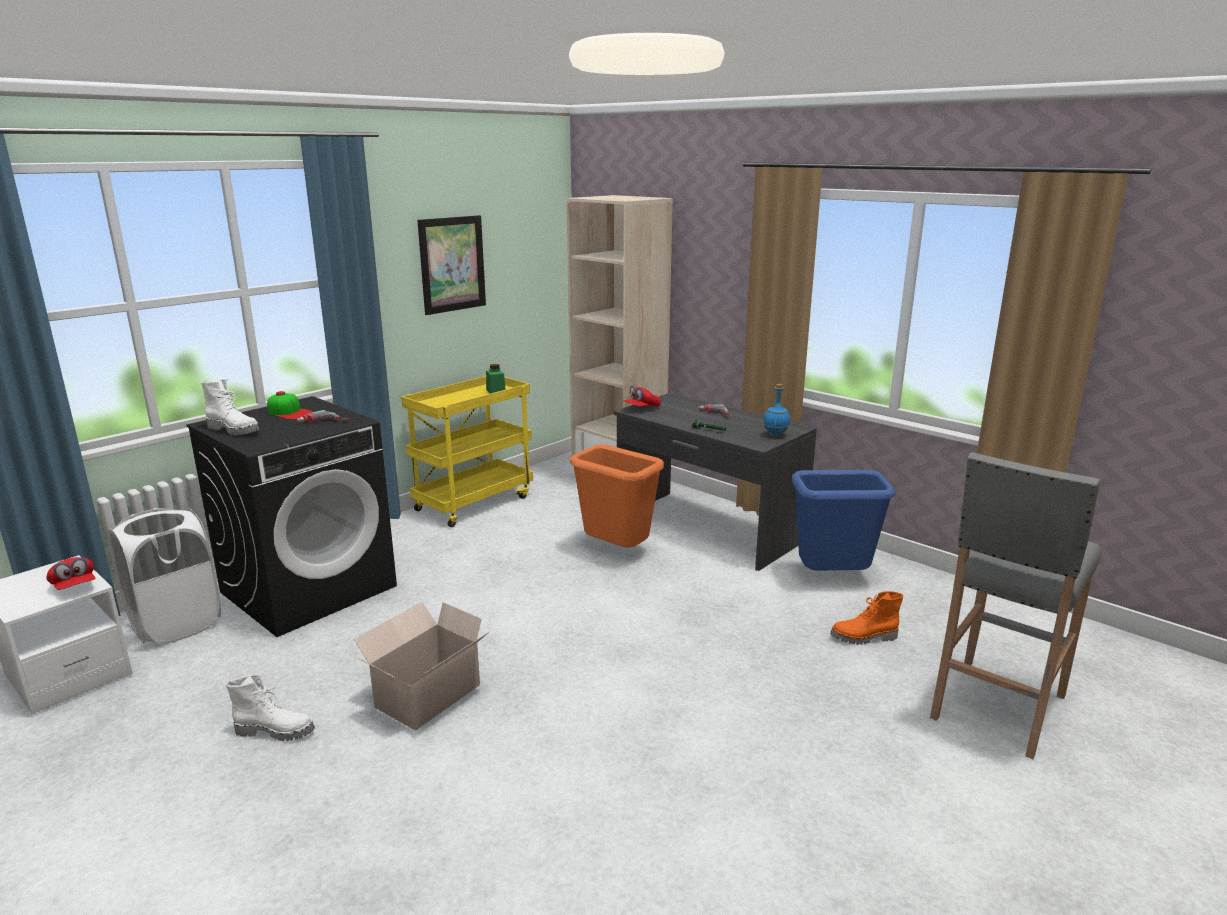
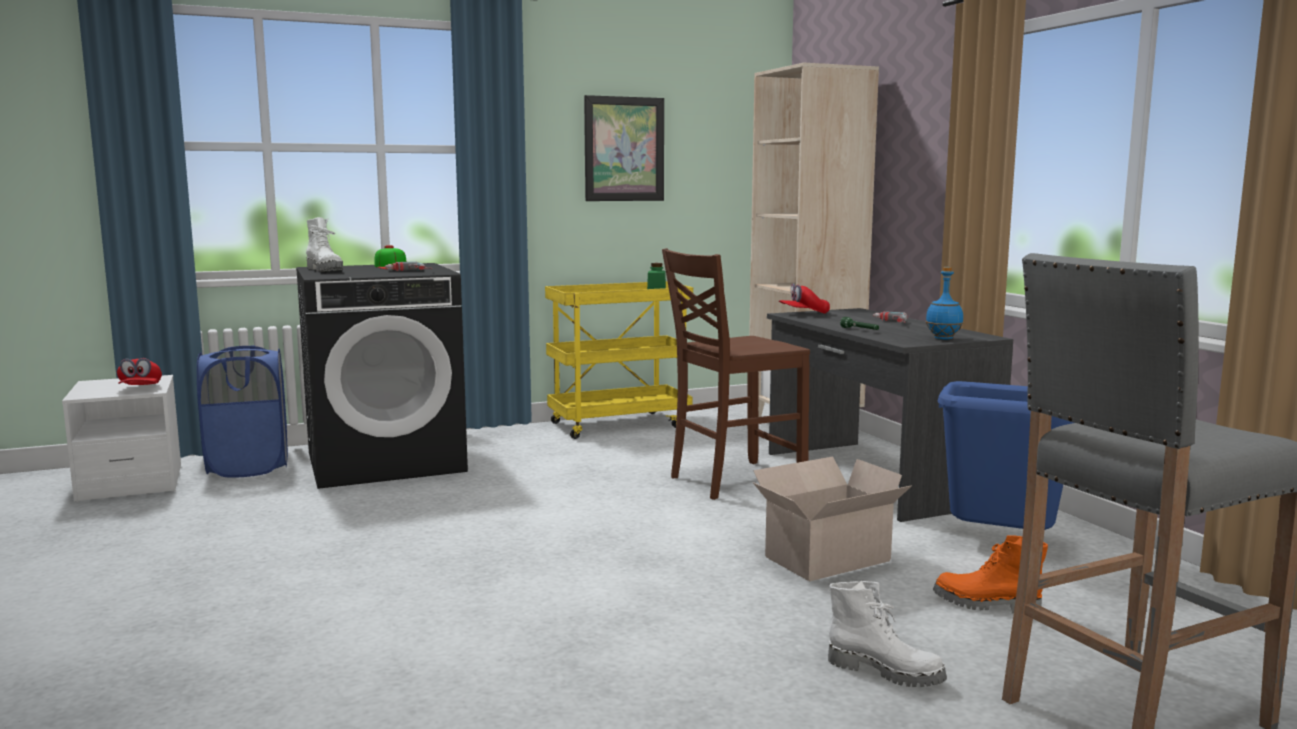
camera: 25 degrees right, 10 degrees down
(176, 624) = (248, 467): white laundry basket -> blue laundry basket
(276, 730) = (237, 549): white boot -> white boot (885, 671)
(425, 697) = (395, 554): cardboard box -> cardboard box (824, 559)
(615, 552) = (733, 481): orange trash can -> brown chair

